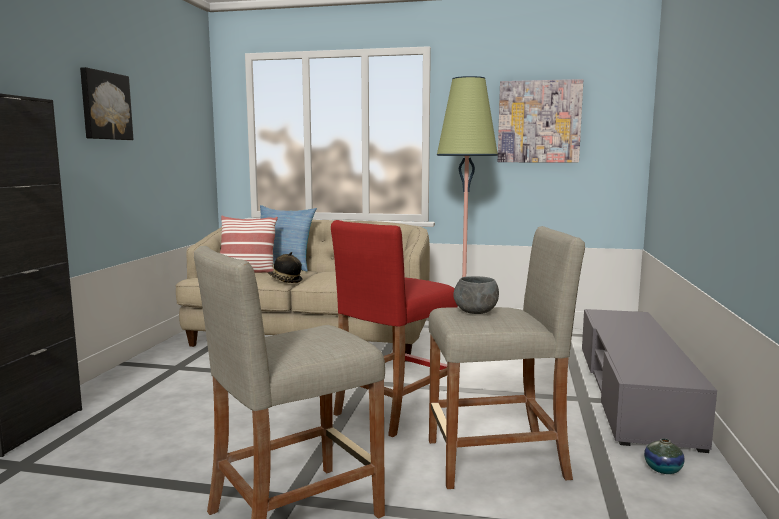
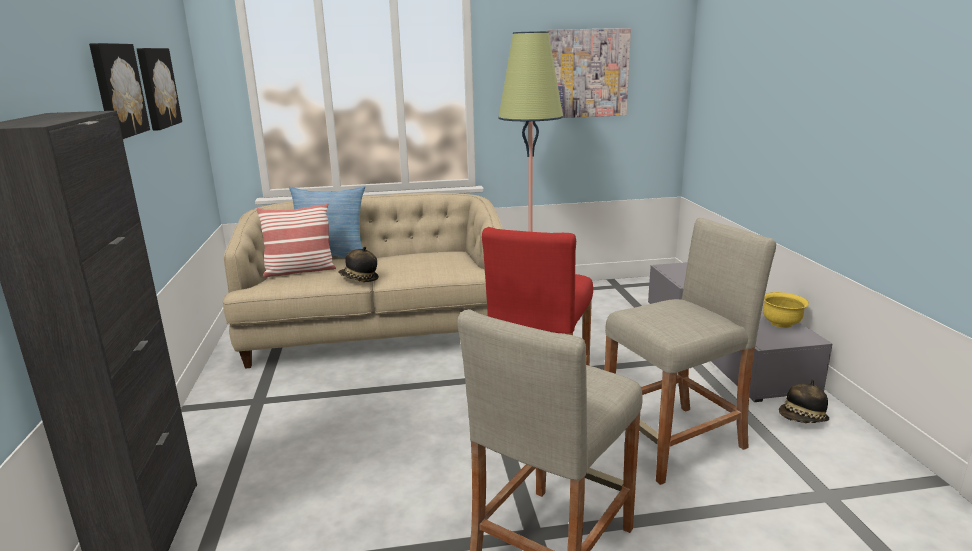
camera: 20 degrees left, 10 degrees up
(156, 115) = (156, 88): none -> picture
(475, 312) = (663, 314): grey bowl -> none
(663, 469) = (802, 419): vase -> hat
(673, 367) = (781, 324): none -> yellow bowl

